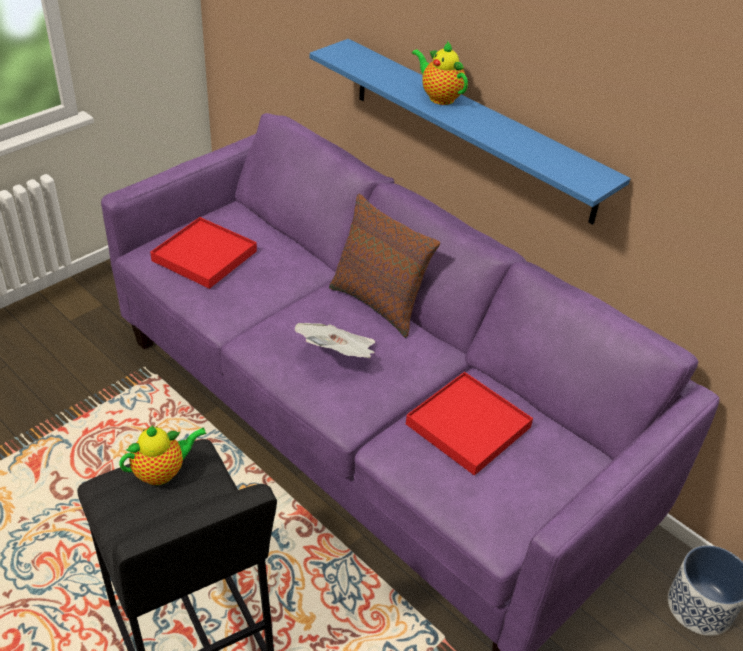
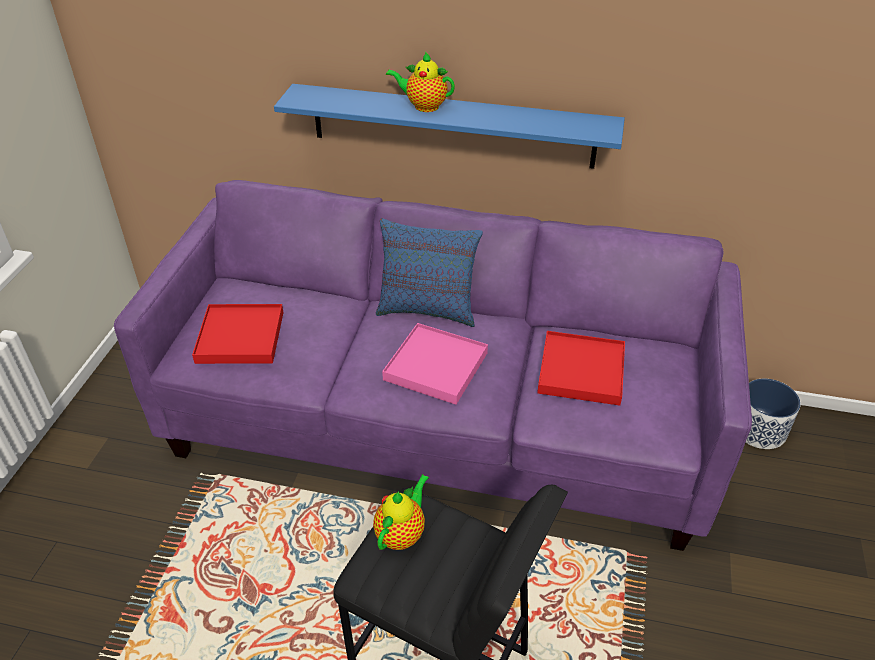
camera: 30 degrees left, 0 degrees up
(338, 355) = (435, 366): newspaper -> pink tray
(377, 305) = (427, 311): brown pillow -> blue pillow

